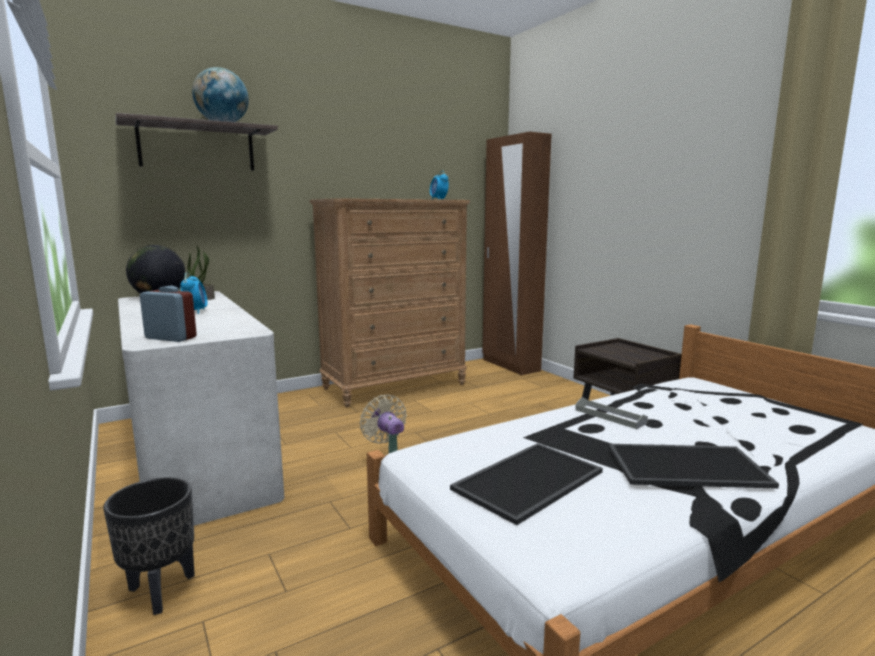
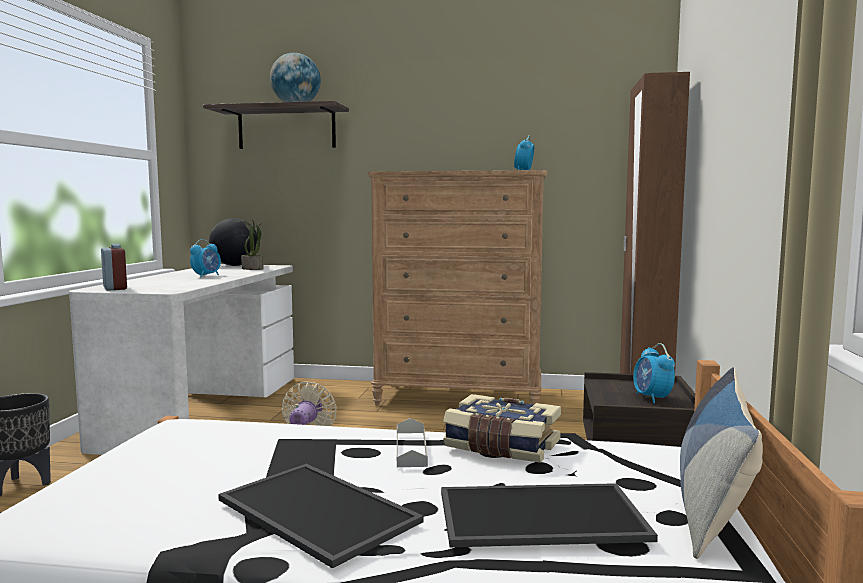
camera: 40 degrees right, 5 degrees down
(529, 482) = (170, 468): tray -> tray (539, 517)
(637, 353) = (652, 398): none -> alarm clock
(642, 400) = (501, 446): none -> book
(772, 399) = (714, 503): none -> pillow

